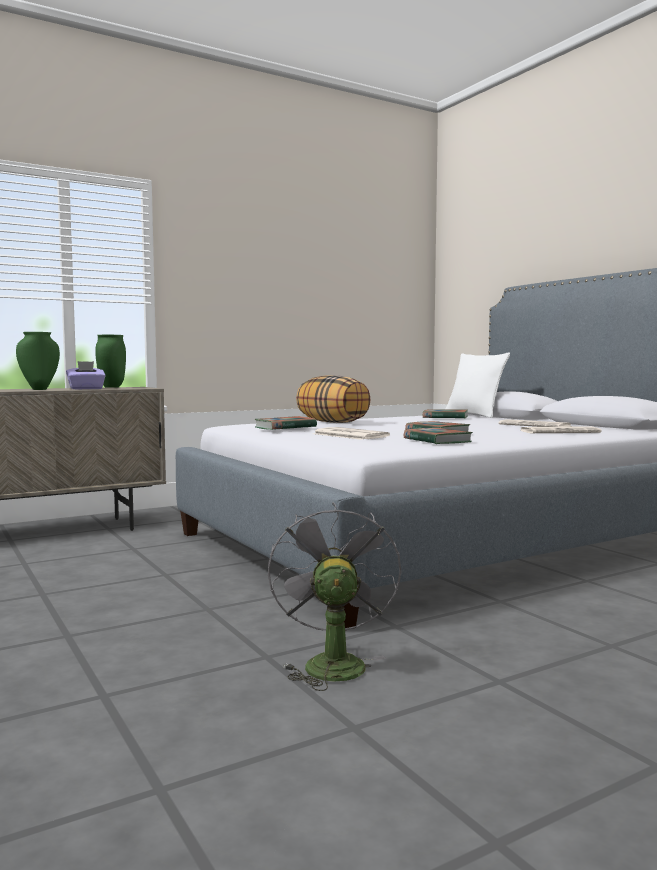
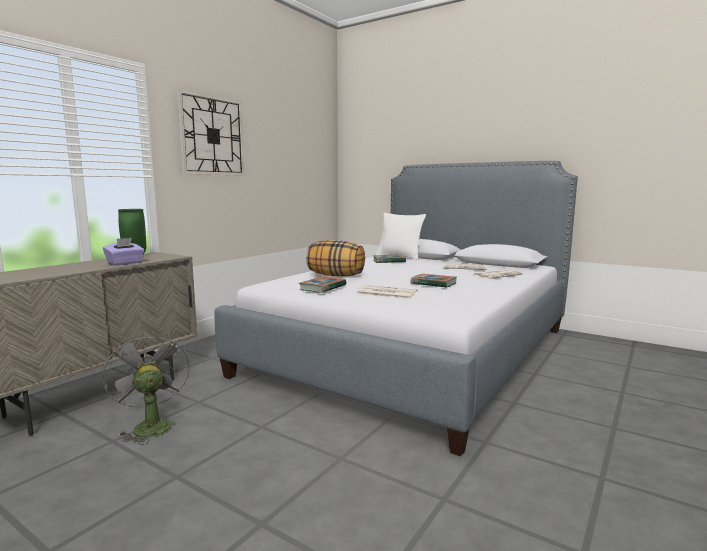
camera: 25 degrees left, 5 degrees up
(39, 389) = (80, 268): green vase -> none
(234, 257) = (212, 136): none -> wall clock
(331, 663) = (492, 492): grey fan -> grey fan (150, 425)
(437, 441) = (458, 295): book -> none

